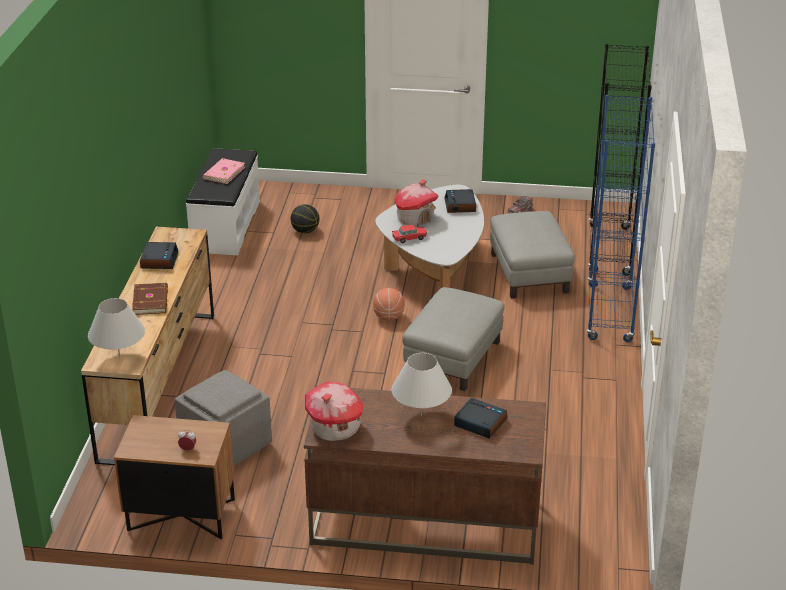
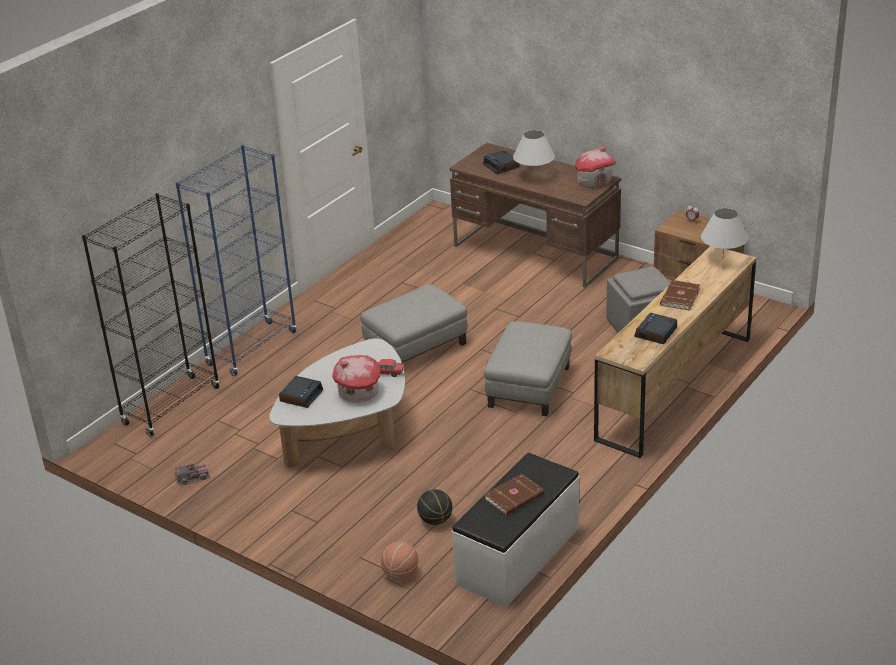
camera: 150 degrees left, 0 degrees up
(223, 173) = (515, 497): pink book -> brown book
(388, 317) = (435, 395): basketball -> basketball (401, 574)
(529, 273) = (269, 403): grey ottoman -> grey ottoman (528, 386)

